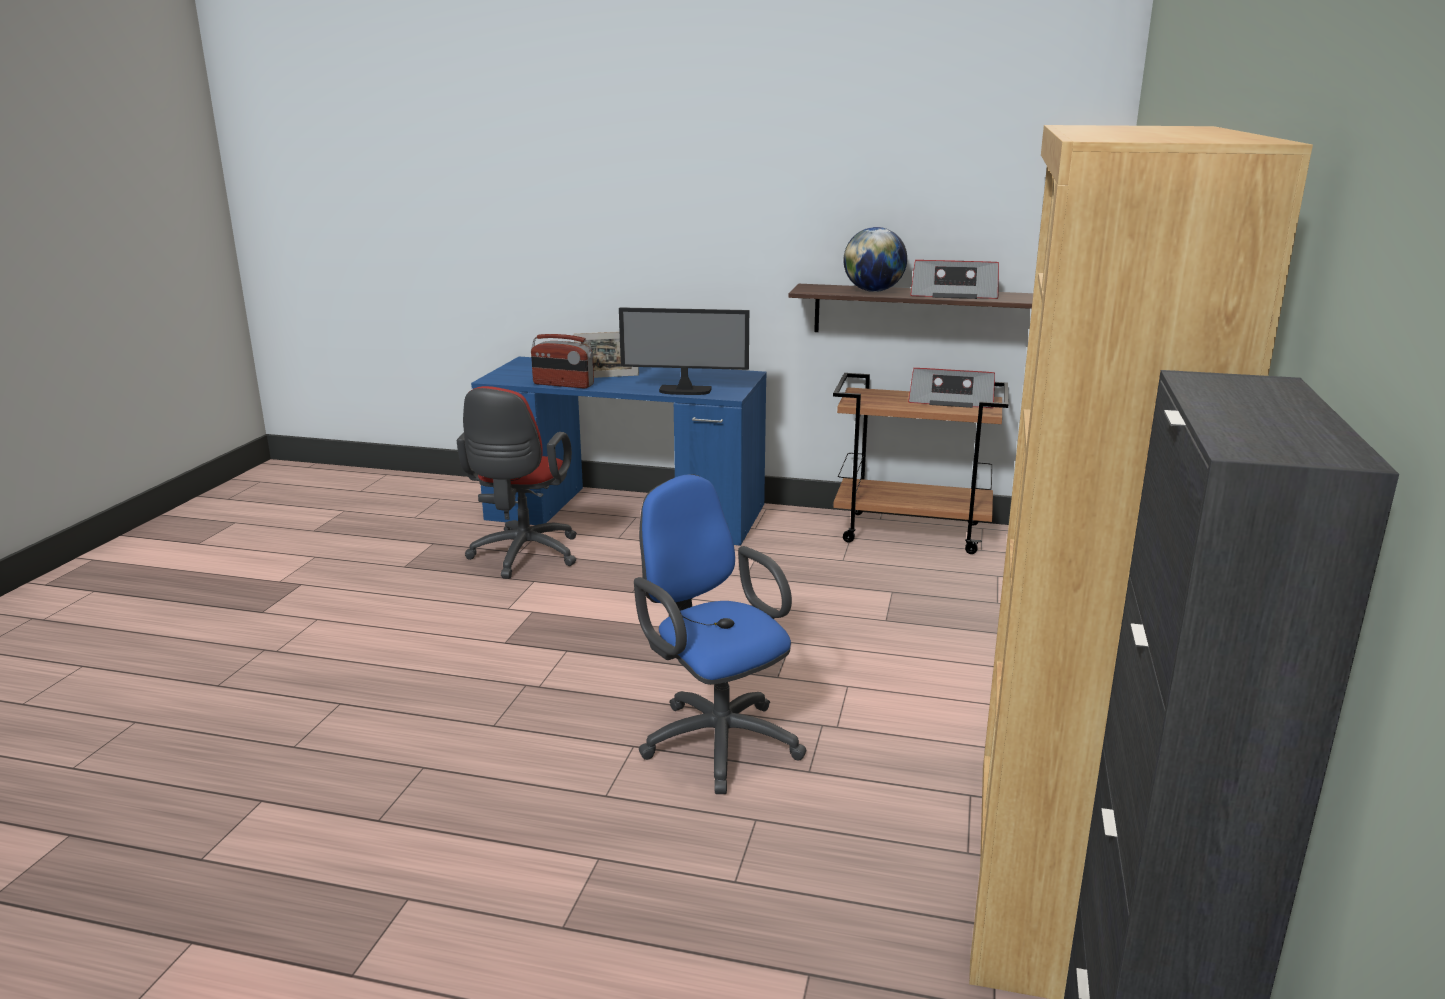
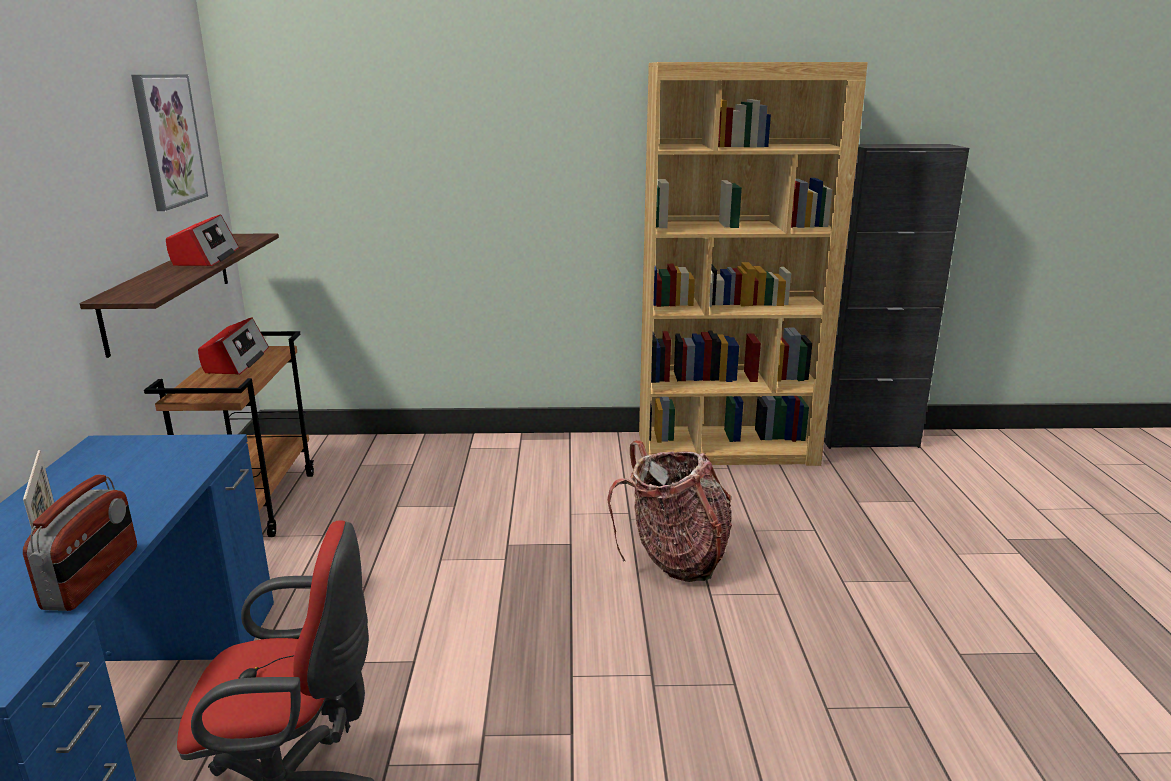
camera: 105 degrees left, 0 degrees up
(684, 391) = (184, 471): monitor -> none
(715, 738) = (675, 558): blue office chair -> backpack
(873, 291) = (167, 277): globe -> none
(996, 184) = (168, 140): none -> picture

